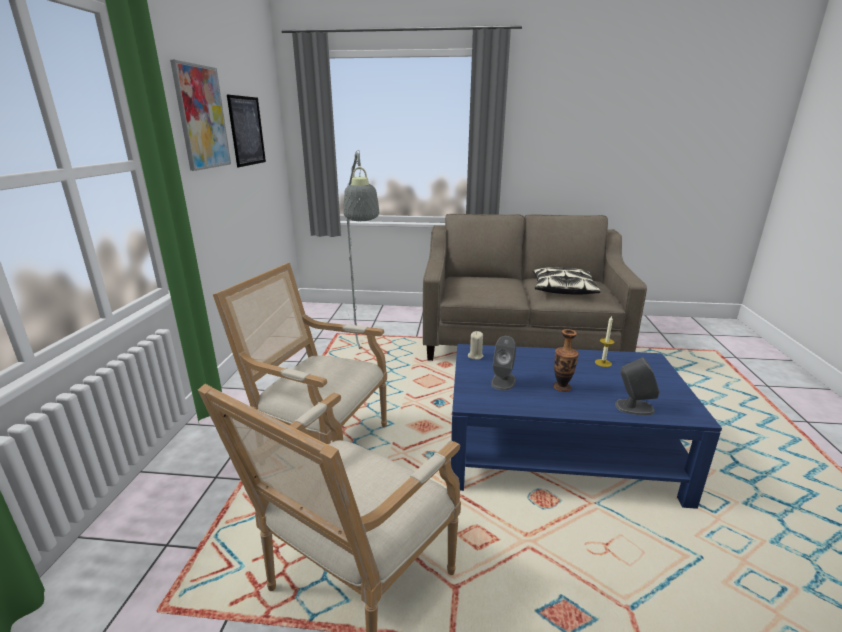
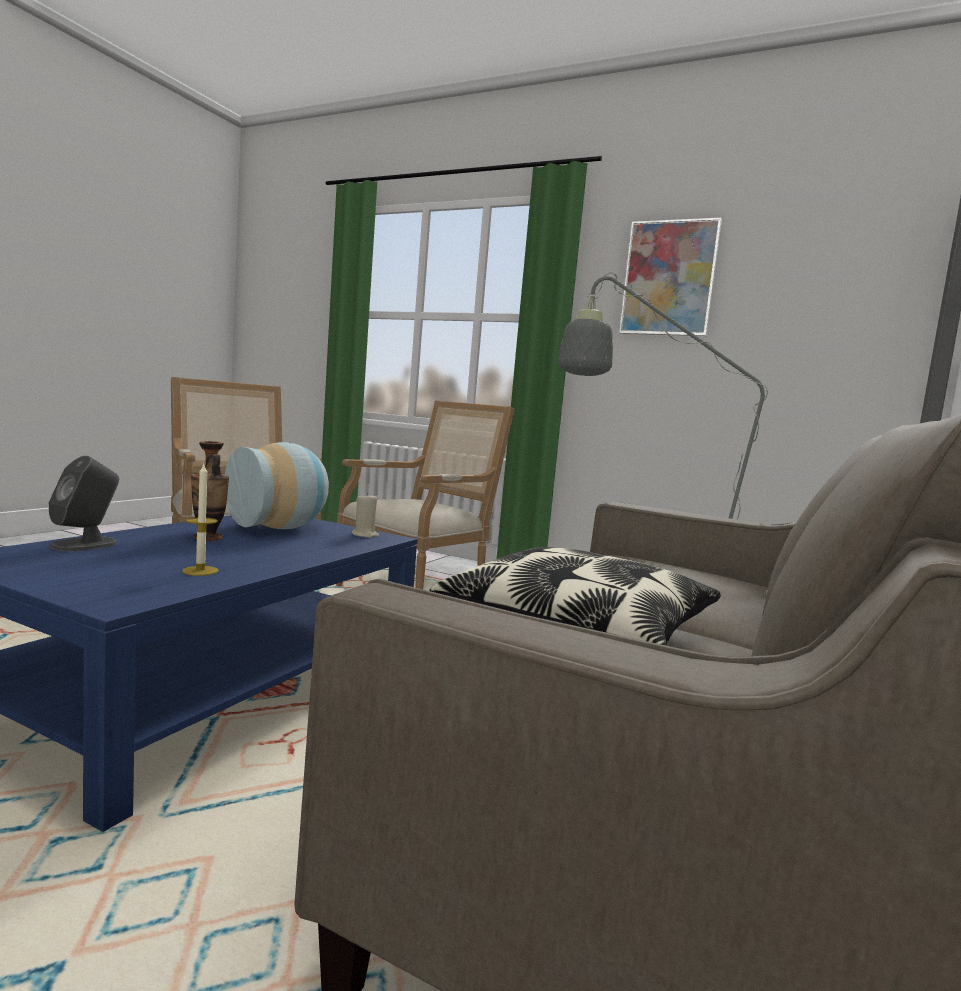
camera: 110 degrees right, 15 degrees down
(247, 131) = (789, 296): picture -> none
(503, 381) = (280, 528): grey speaker -> vase

